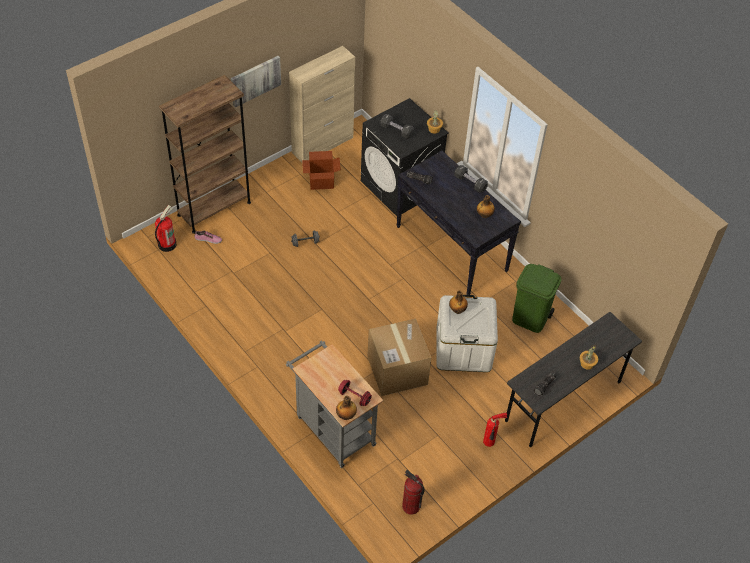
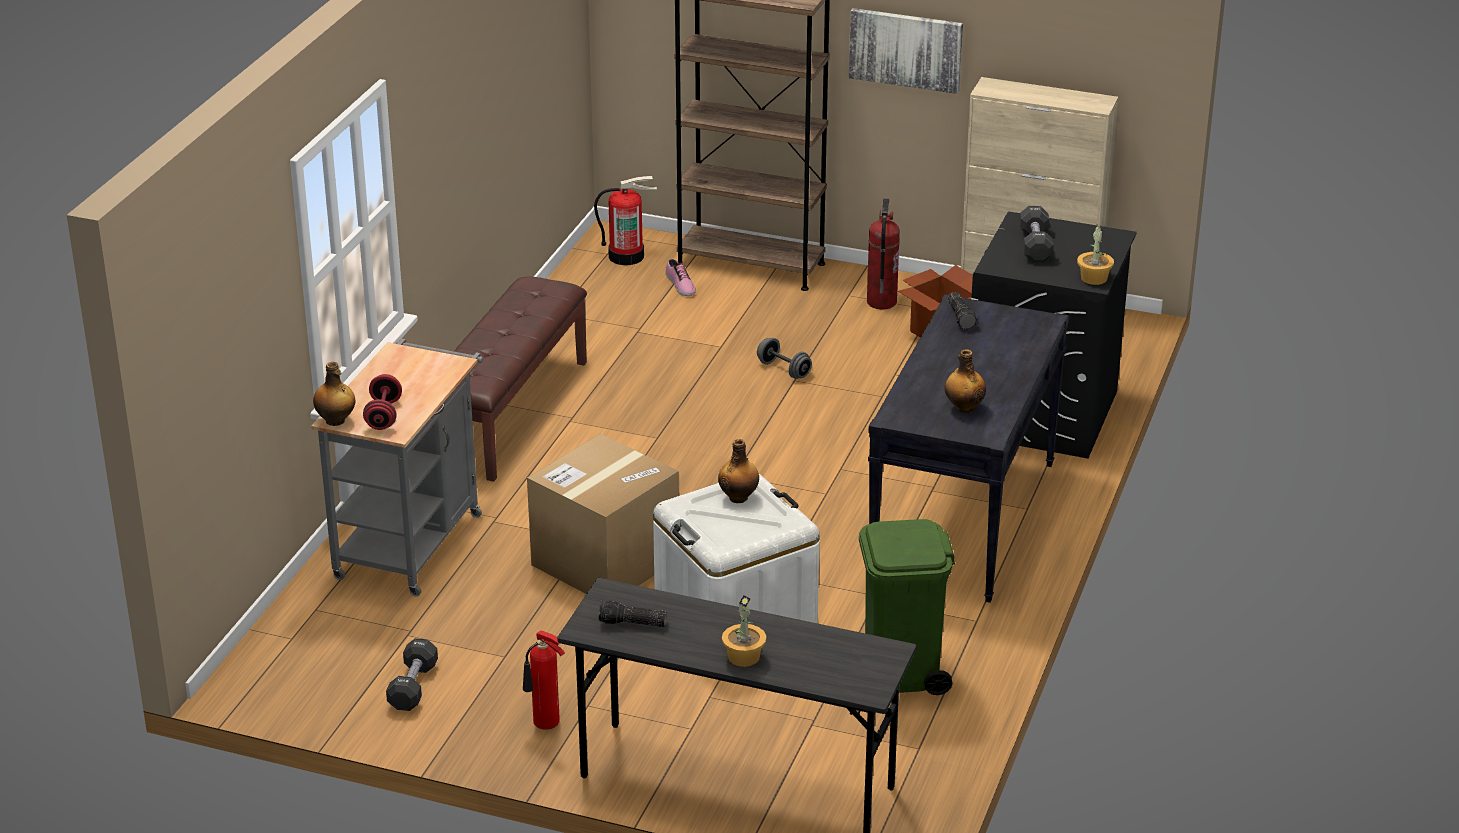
camera: 60 degrees right, 20 degrees down
(261, 348) = (508, 413): none -> brown bench
(411, 506) = (318, 682): fire extinguisher -> fire extinguisher (881, 302)
(470, 183) = (1026, 368): black dumbbell -> black dumbbell (413, 686)

